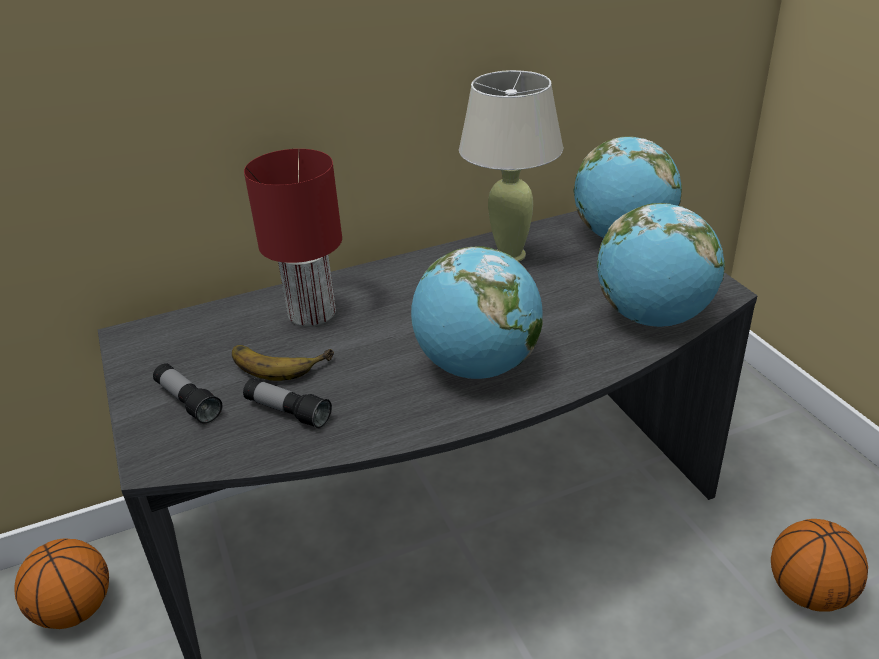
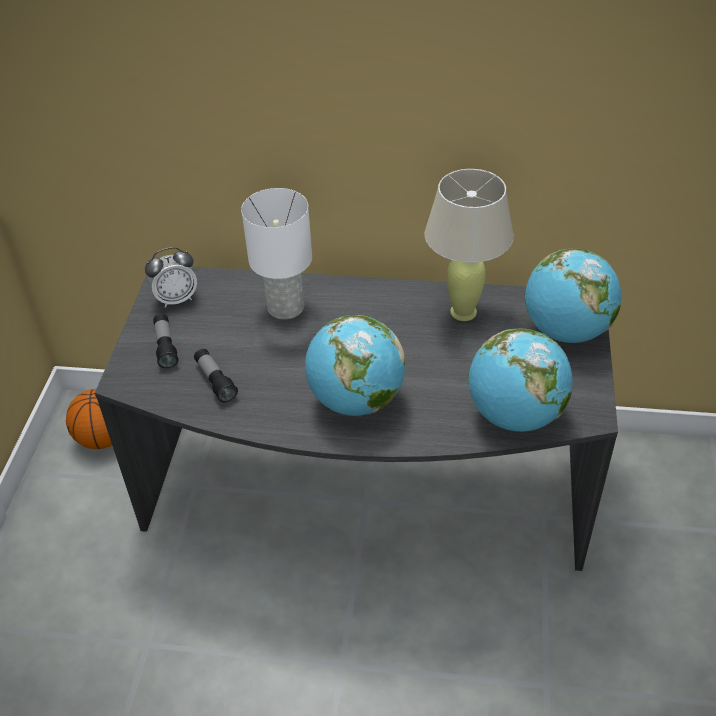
camera: 30 degrees right, 10 degrees up
(162, 351) = (176, 299): none -> alarm clock
(280, 360) = (239, 338): banana -> none
(313, 314) = (286, 308): red table lamp -> white table lamp
(809, 592) = (588, 677): basketball -> none

